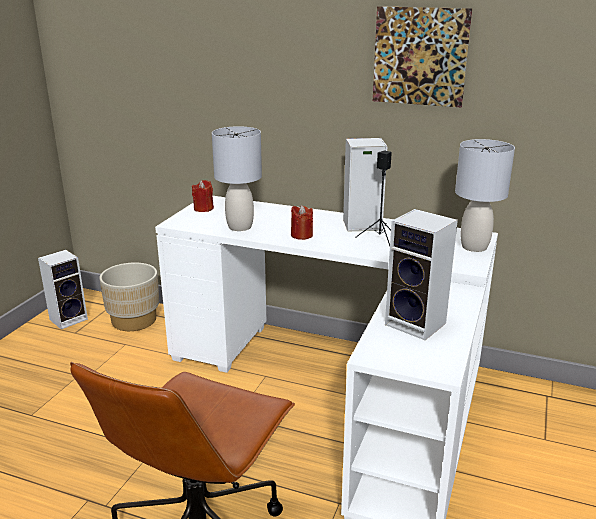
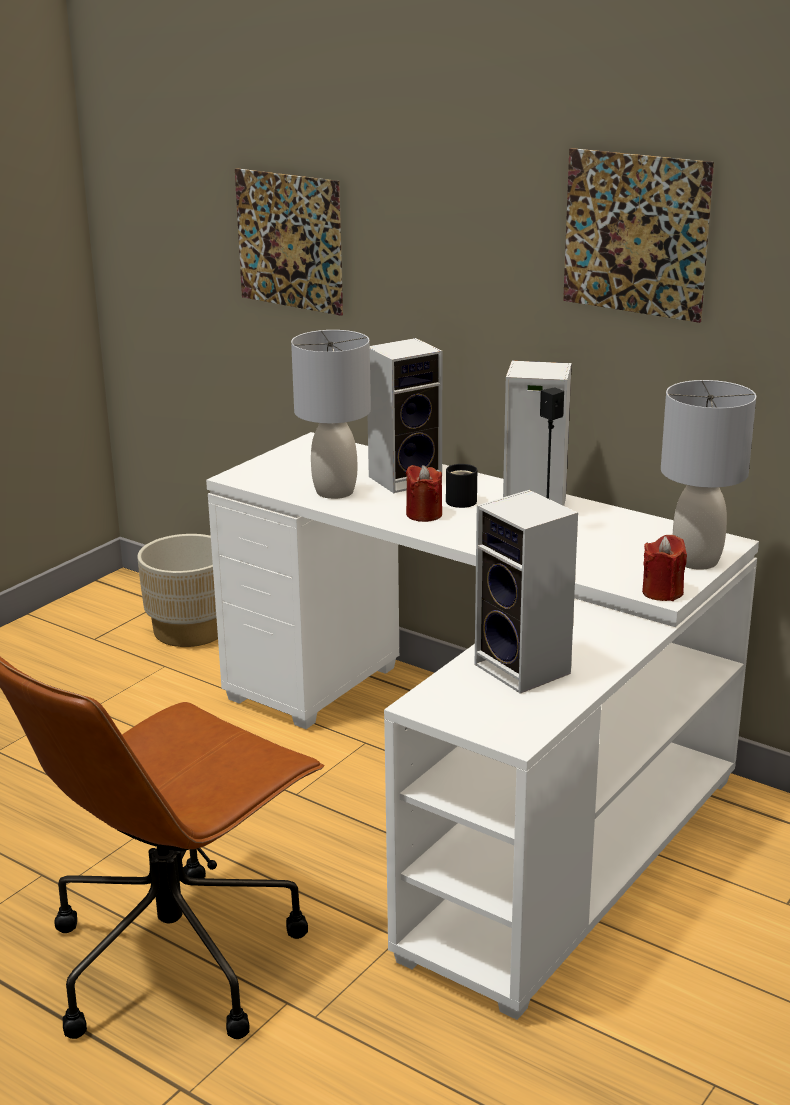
camera: 15 degrees right, 0 degrees up
(69, 318) = (92, 616): speaker -> speaker (406, 478)
(187, 78) = (289, 241): none -> picture
(203, 208) = (294, 456): red candle -> red candle (662, 592)
(318, 225) = (461, 500): none -> black mug

